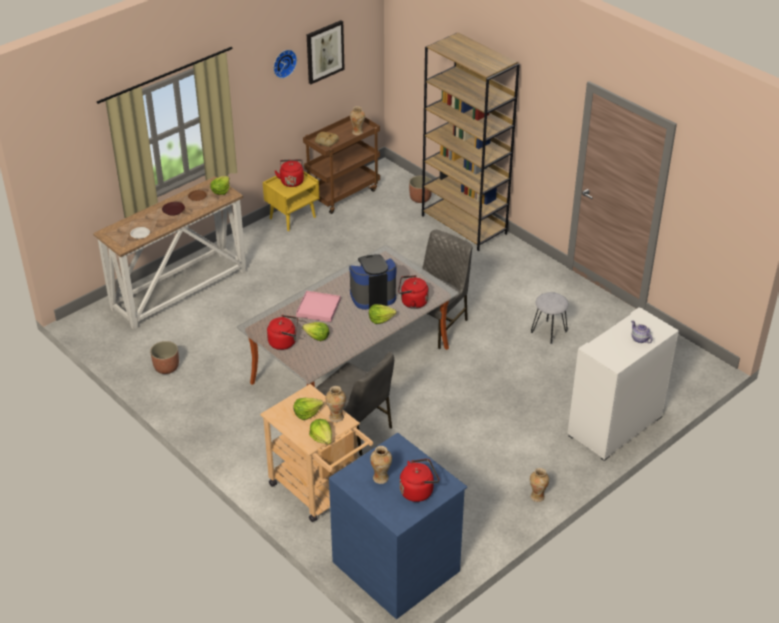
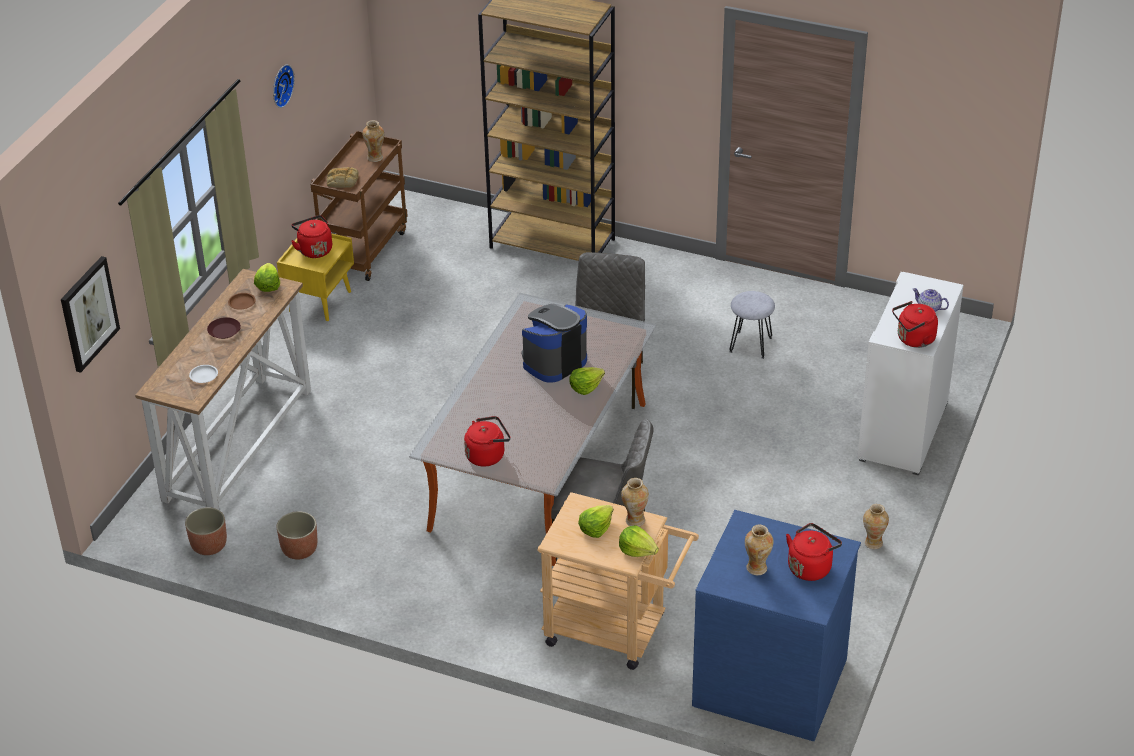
camera: 25 degrees left, 0 degrees up
(317, 337) = (523, 435): lettuce -> none
(318, 308) = (497, 399): pink tray -> none
(324, 51) = (316, 56): picture -> picture (88, 313)
(412, 302) = (609, 354): red kettle -> red kettle (913, 340)
(420, 198) = (471, 226): planter -> planter (209, 545)

